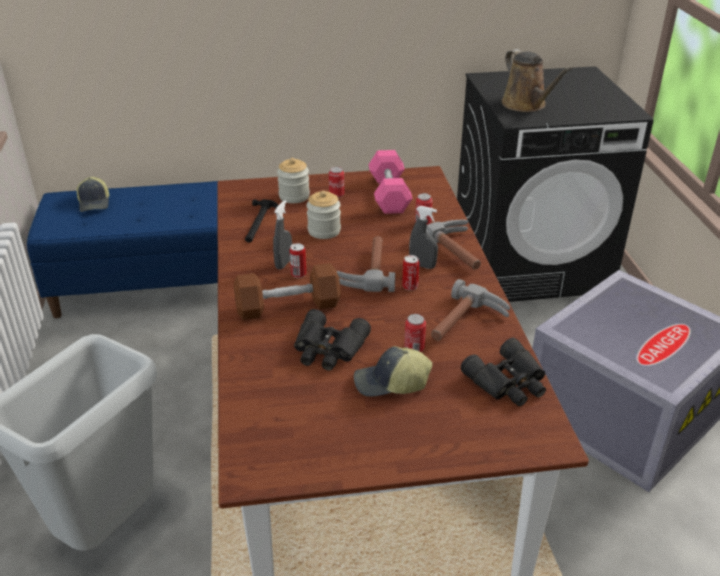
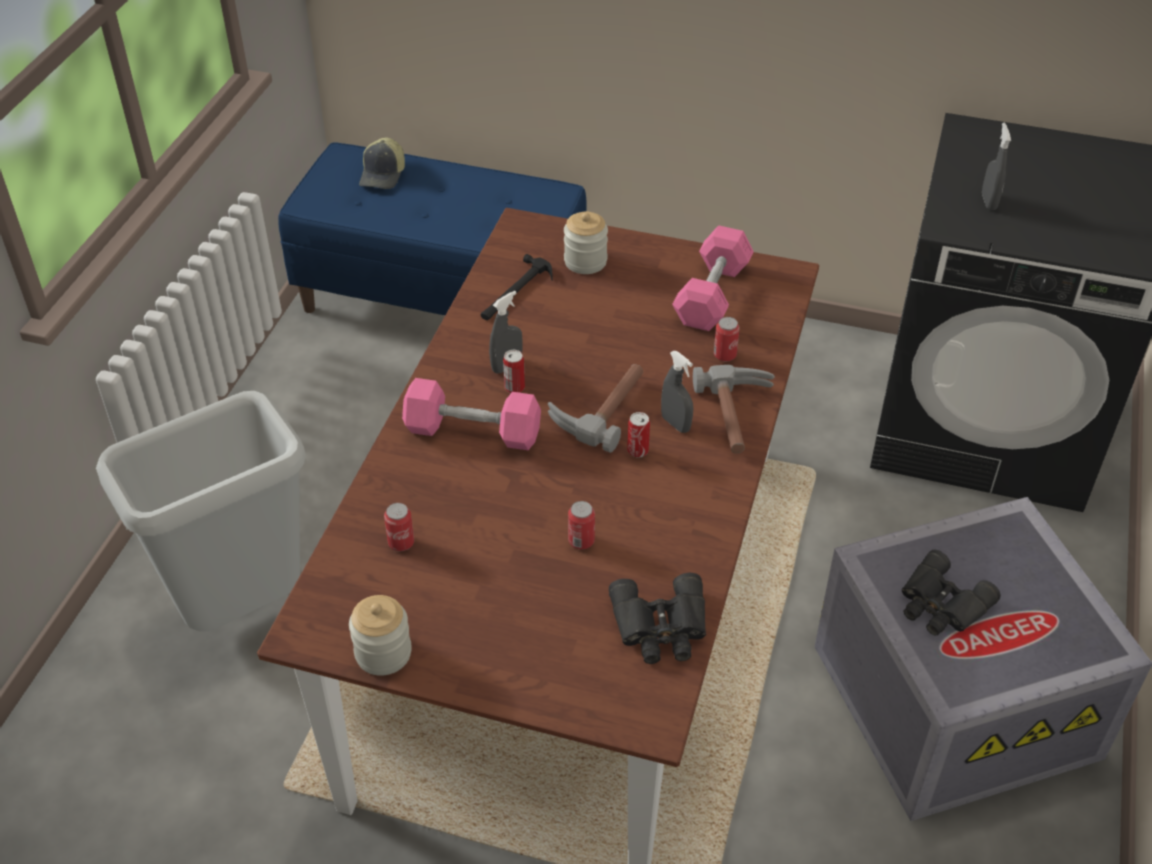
camera: 25 degrees right, 10 degrees up
(288, 306) = (473, 431): brown dumbbell -> pink dumbbell
(324, 231) = (587, 330): jar -> jar (383, 653)
(328, 349) = (481, 507): black binoculars -> black binoculars (941, 605)
(336, 195) = (642, 275): can -> can (401, 543)
(391, 383) = (522, 578): cap -> none
(466, 324) = (669, 529): hammer -> none
(526, 105) = (988, 202): brown watering can -> grey spray bottle

